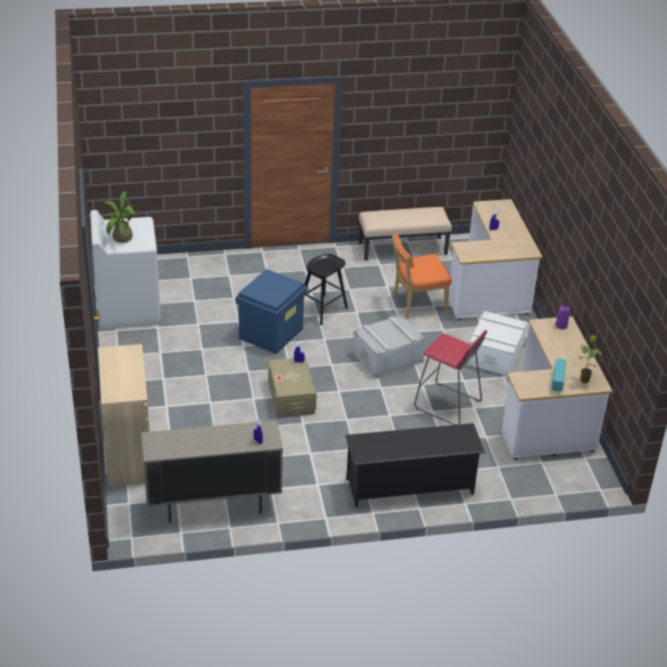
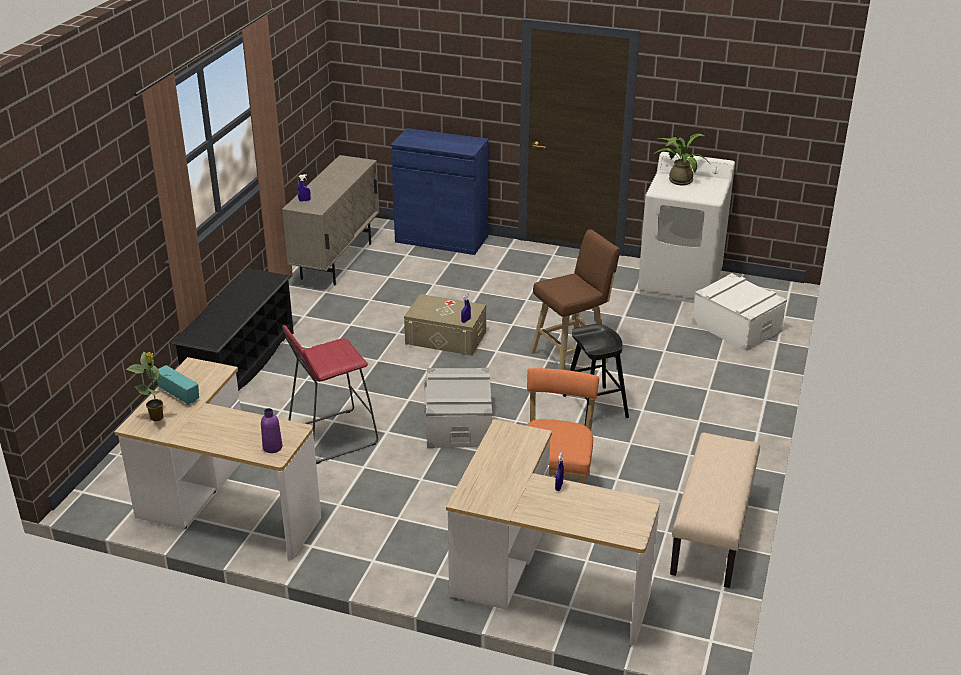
camera: 120 degrees right, 5 degrees down
(128, 455) = (441, 239): beige cabinet -> blue cabinet
(271, 333) = (572, 356): blue storage box -> brown stool
(495, 355) = (388, 516): white storage box -> white storage box (736, 327)

